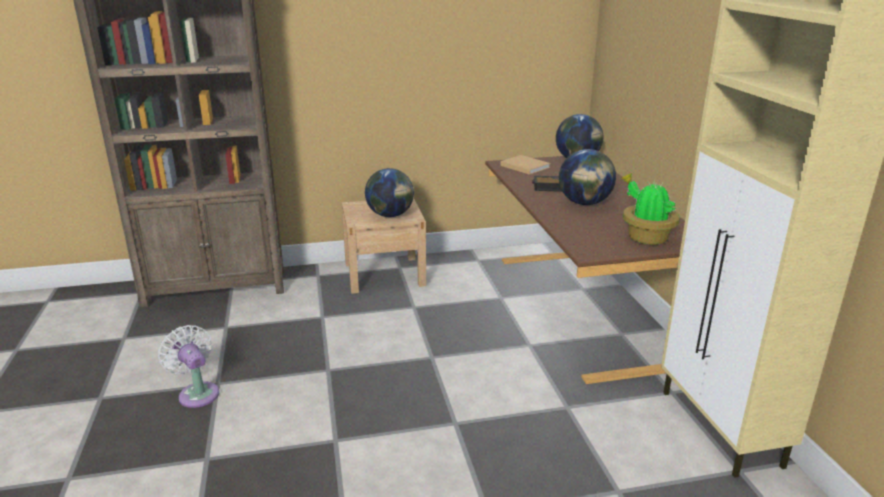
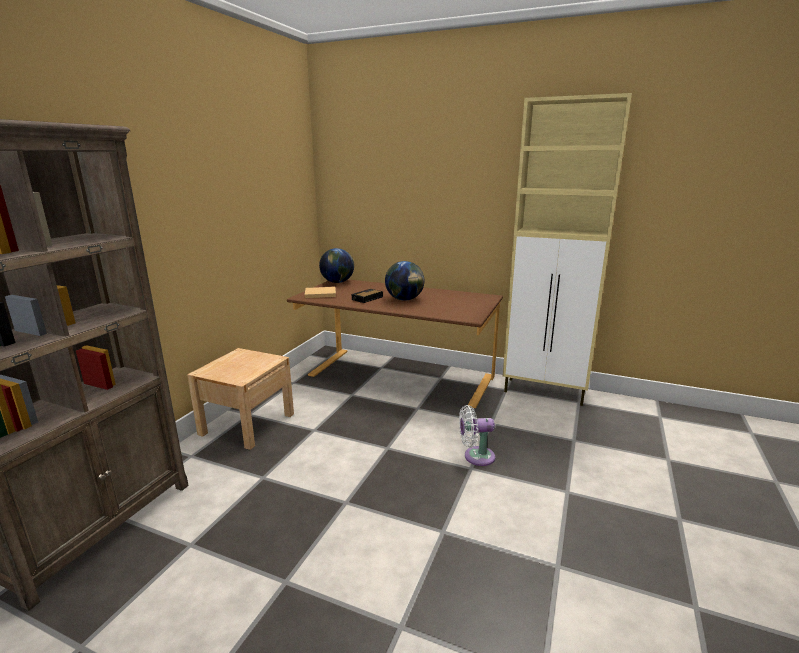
camera: 55 degrees left, 5 degrees down
(197, 393) = (284, 603): white fan -> white fan (476, 456)
(390, 215) = (254, 364): globe -> none
(645, 238) = (471, 303): potted plant -> none

